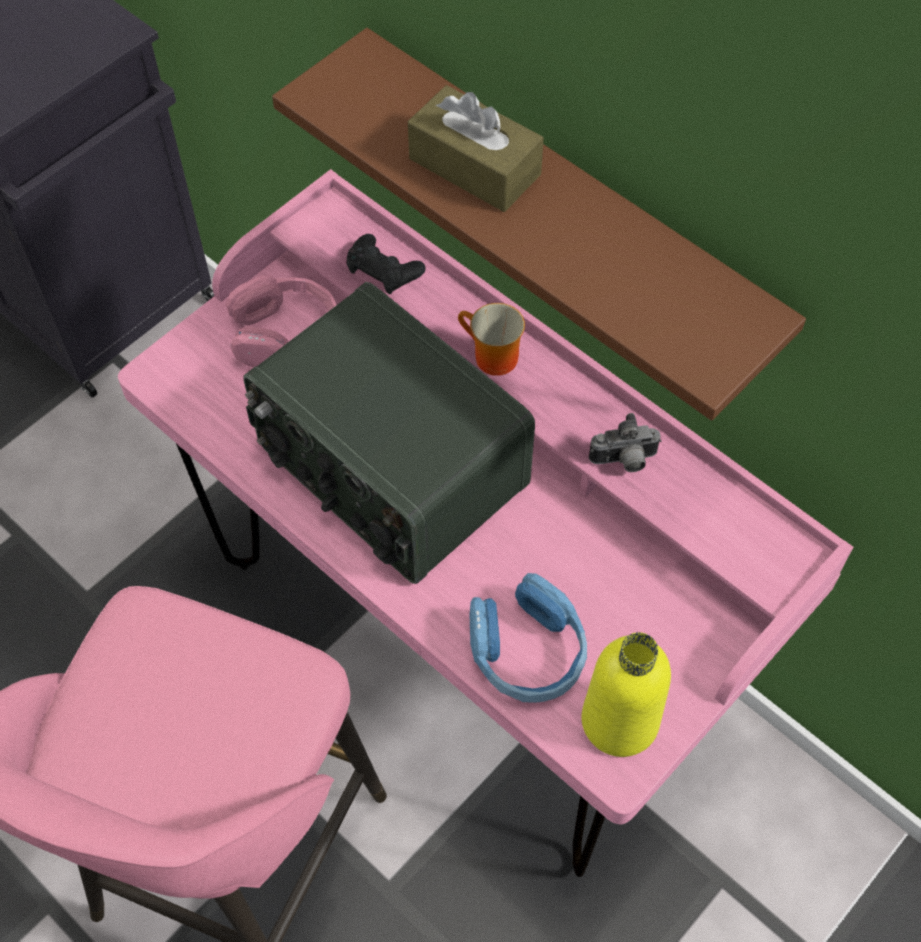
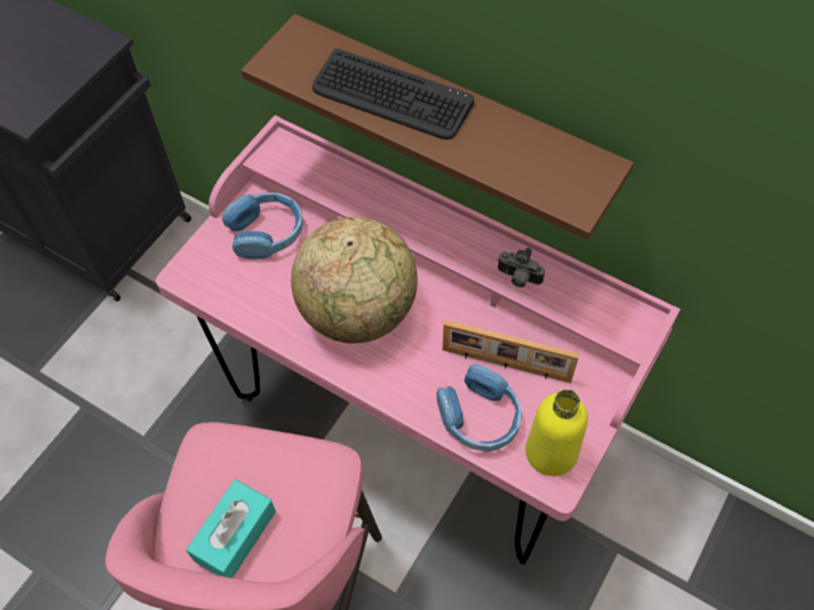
camera: 10 degrees left, 0 degrees up
(144, 752) = (235, 535): none -> turquoise tissue box
(286, 334) = (266, 233): pink headphones -> blue headphones
(383, 270) = (326, 178): black game controller -> none
(389, 469) = (359, 312): radio -> globe
(474, 166) = (391, 96): brown tissue box -> keyboard
(490, 358) = (413, 225): mug -> none
(582, 584) = (506, 366): none -> picture frame
(624, 461) = (518, 279): camera -> camera turned 45 degrees clockwise

